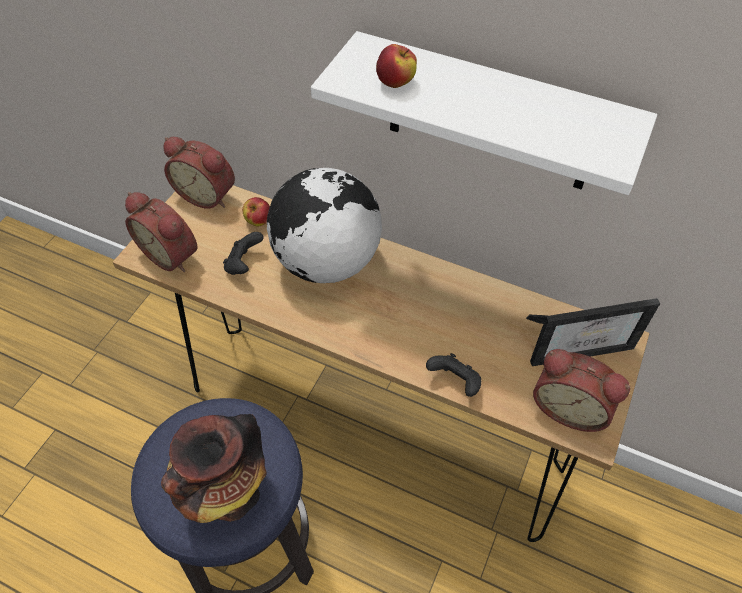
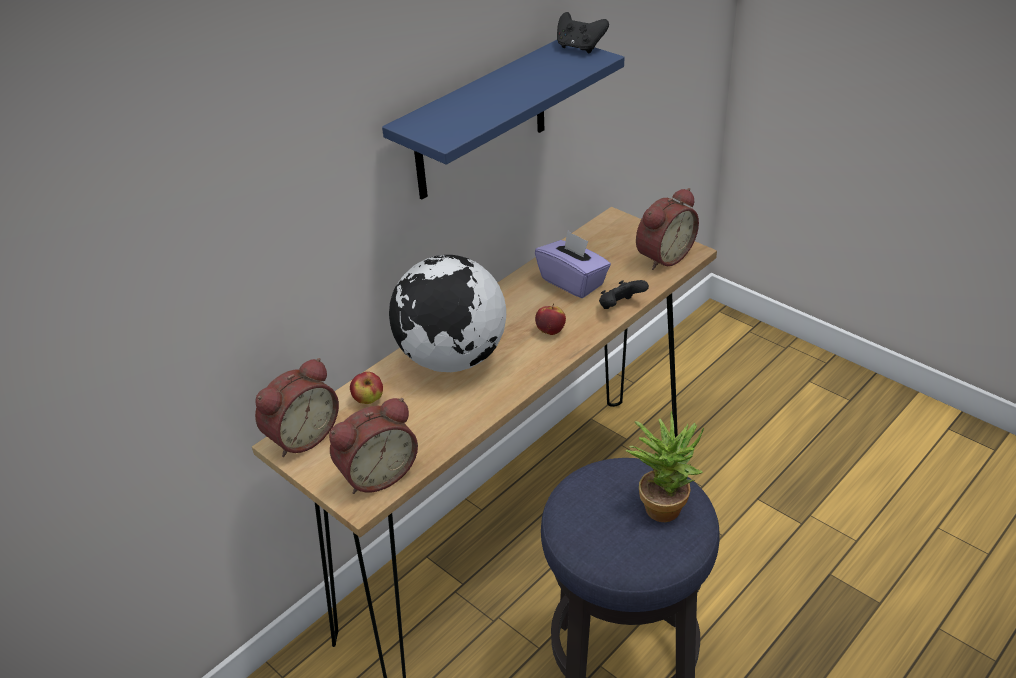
camera: 70 degrees left, 15 degrees down
(229, 496) = (663, 503): vase -> potted plant
(244, 264) = (424, 417): black game controller -> black game controller (579, 48)
(396, 83) = (467, 117): apple -> apple (550, 331)
(482, 328) = (573, 282): none -> purple tissue box
(490, 115) = (481, 121): white shelf -> blue shelf
(580, 345) = (610, 239): picture frame -> none

